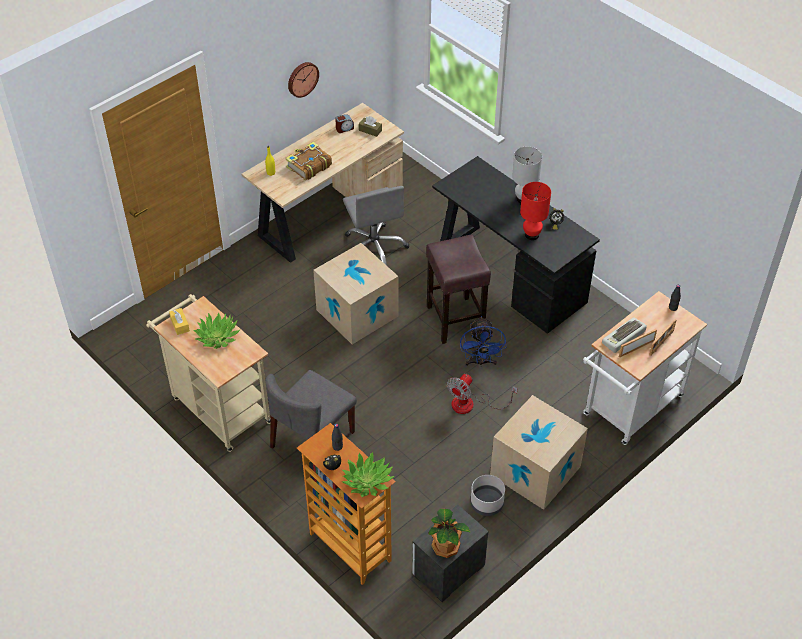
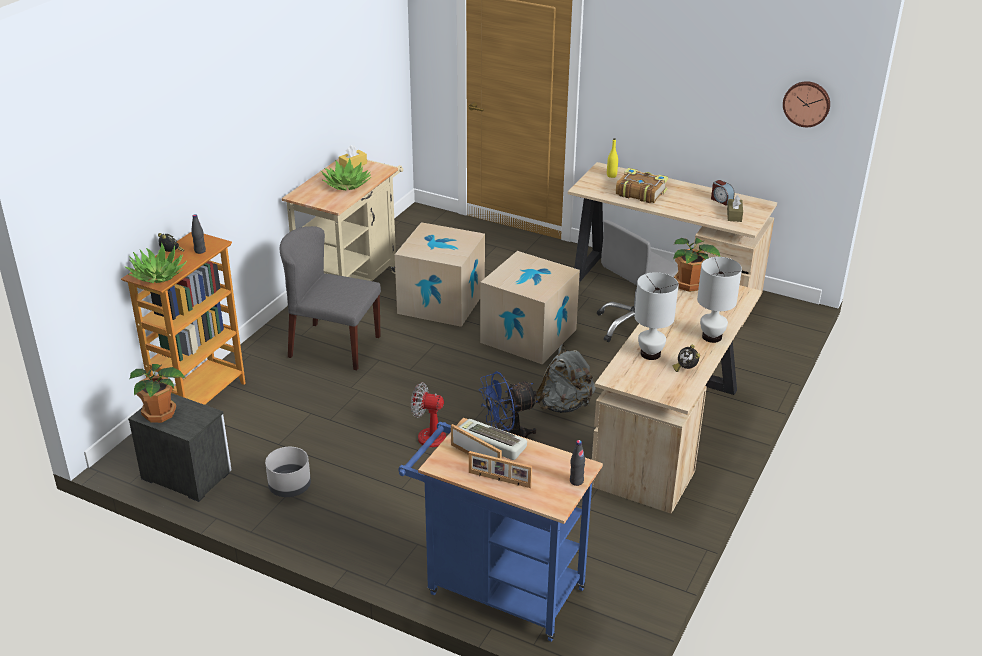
camera: 70 degrees right, 15 degrees down
(302, 78) = (700, 105): wall clock -> wall clock (807, 103)
(454, 319) = (564, 405): brown stool -> grey backpack
(455, 187) = (690, 285): none -> potted plant
(508, 274) = (671, 433): black desk -> beige desk
(531, 235) = (650, 353): red table lamp -> white table lamp
(535, 470) = (354, 517): cardboard box -> cardboard box (441, 302)
(629, 409) = (497, 588): white cart -> blue cart

